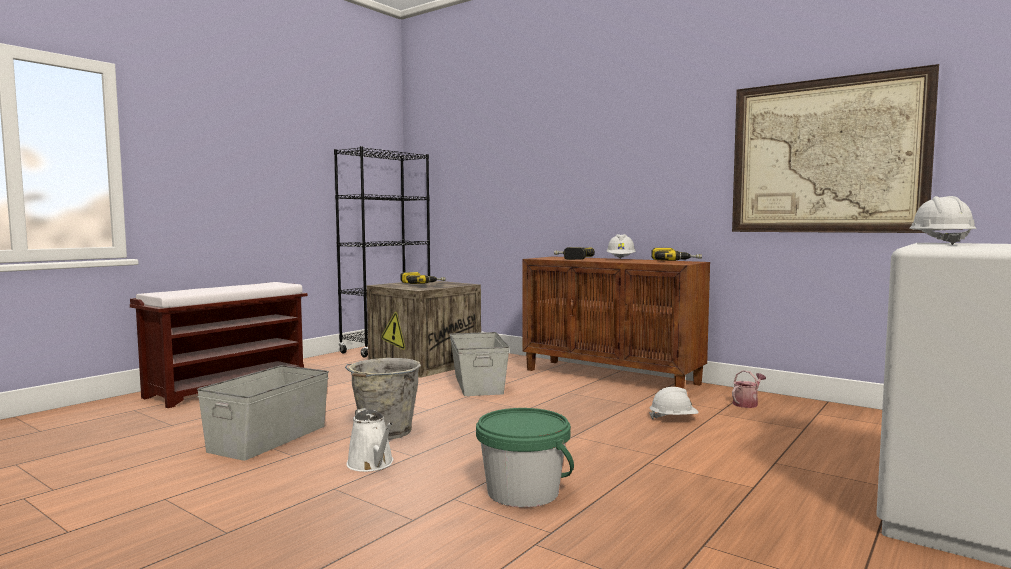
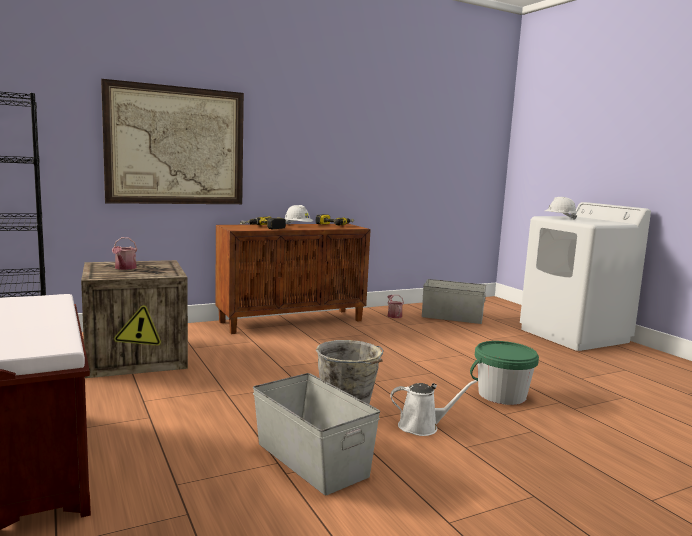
camera: 65 degrees left, 5 degrees up
(422, 283) = (124, 268): power drill -> watering can
(478, 384) = (249, 355): grey storage box -> grey storage box (452, 316)
(673, 419) = (404, 335): white hard hat -> none
(826, 156) = (411, 155): picture -> picture (176, 146)

